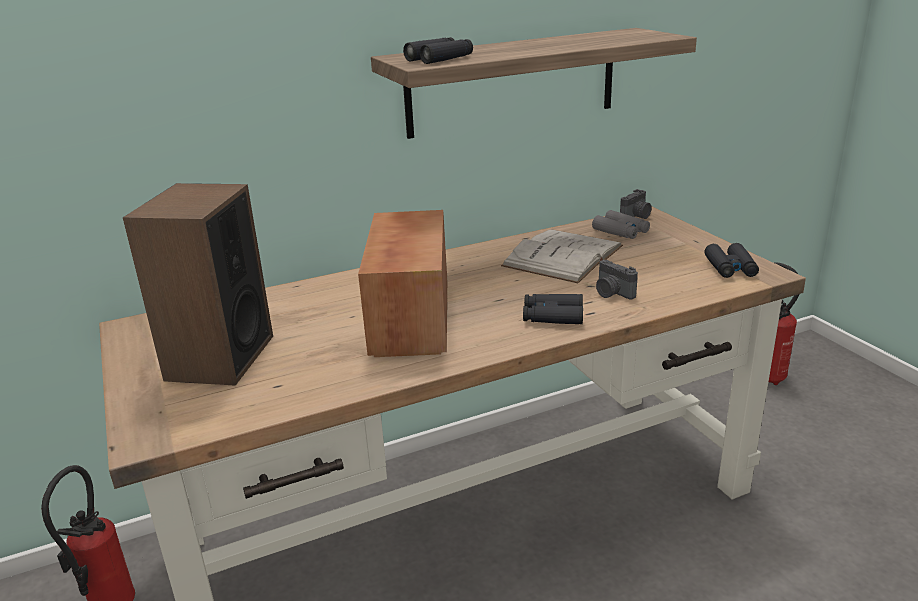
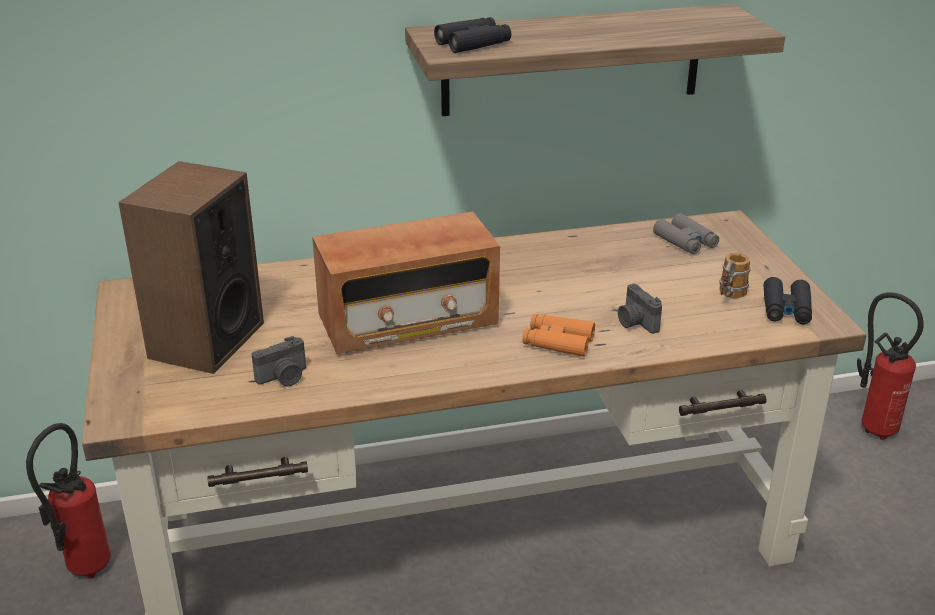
camera: 10 degrees right, 5 degrees up
(410, 318) = (408, 322): radio -> radio turned 120 degrees counterclockwise
(552, 316) = (558, 342): black binoculars -> orange binoculars
(563, 256) = (604, 266): white book -> none
(636, 216) = (714, 222): camera -> camera (284, 378)
(679, 265) = (729, 297): none -> mug

